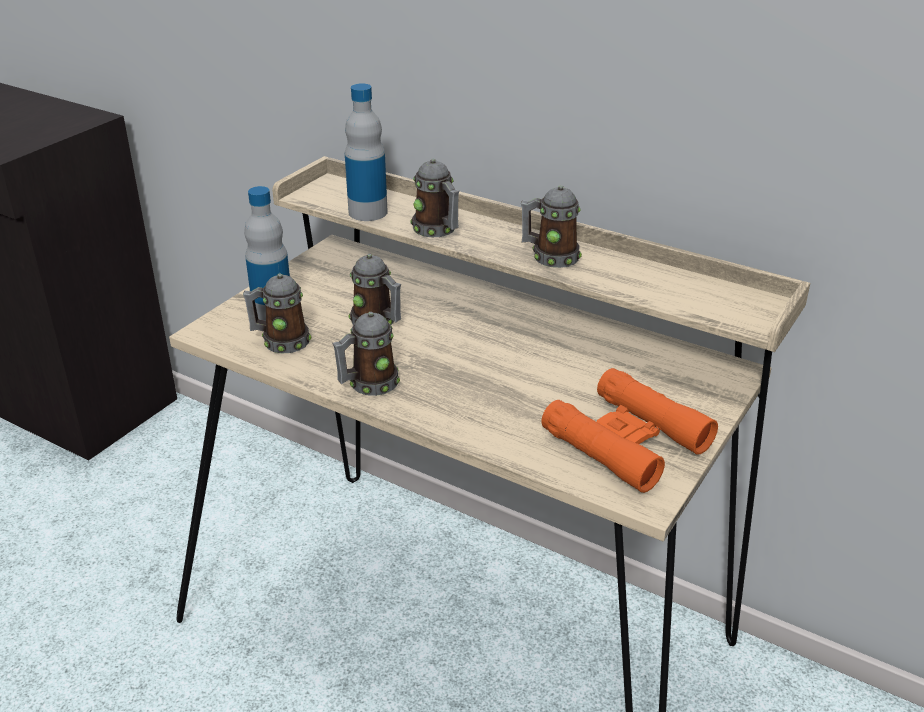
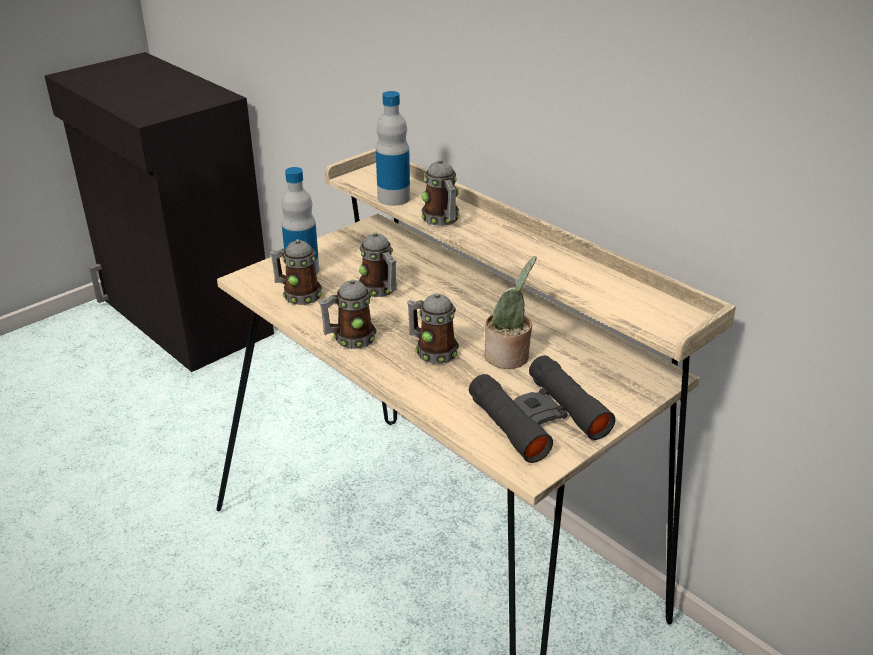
camera: 15 degrees right, 0 degrees up
(550, 257) = (524, 254): mug -> mug (432, 351)
(561, 377) = (509, 357): none -> potted plant
(626, 440) = (538, 418): orange binoculars -> black binoculars

